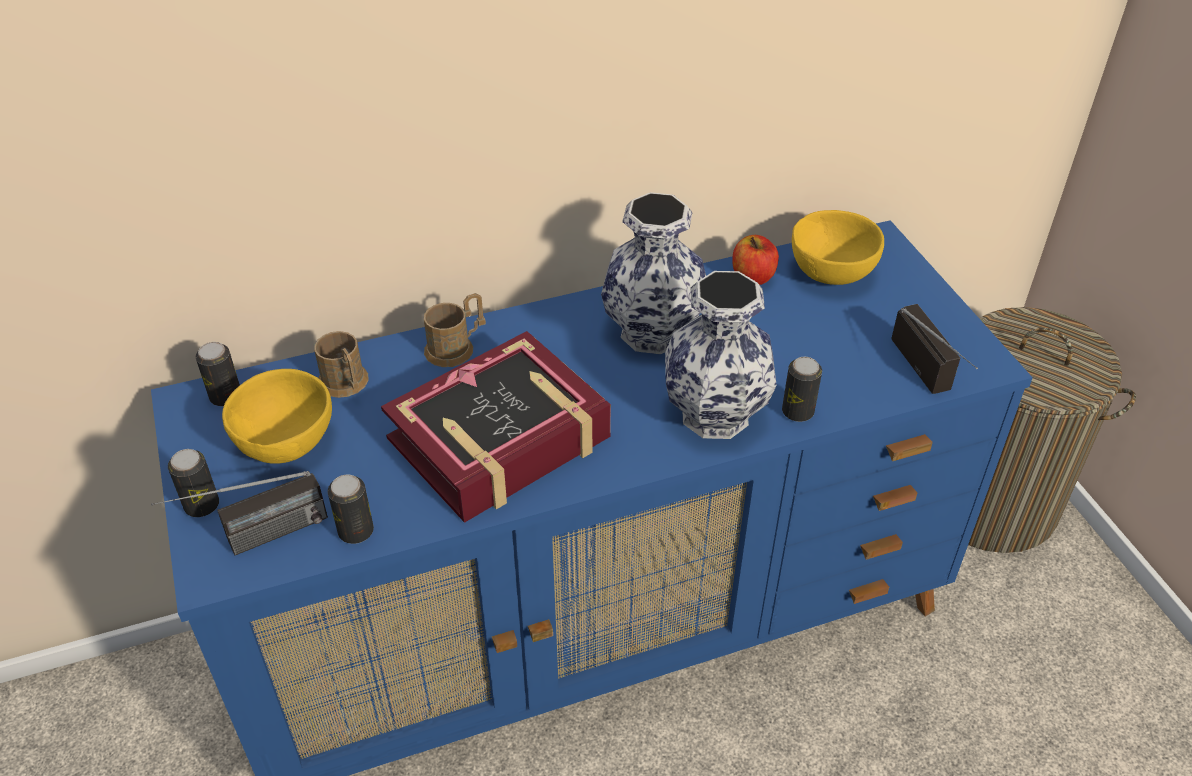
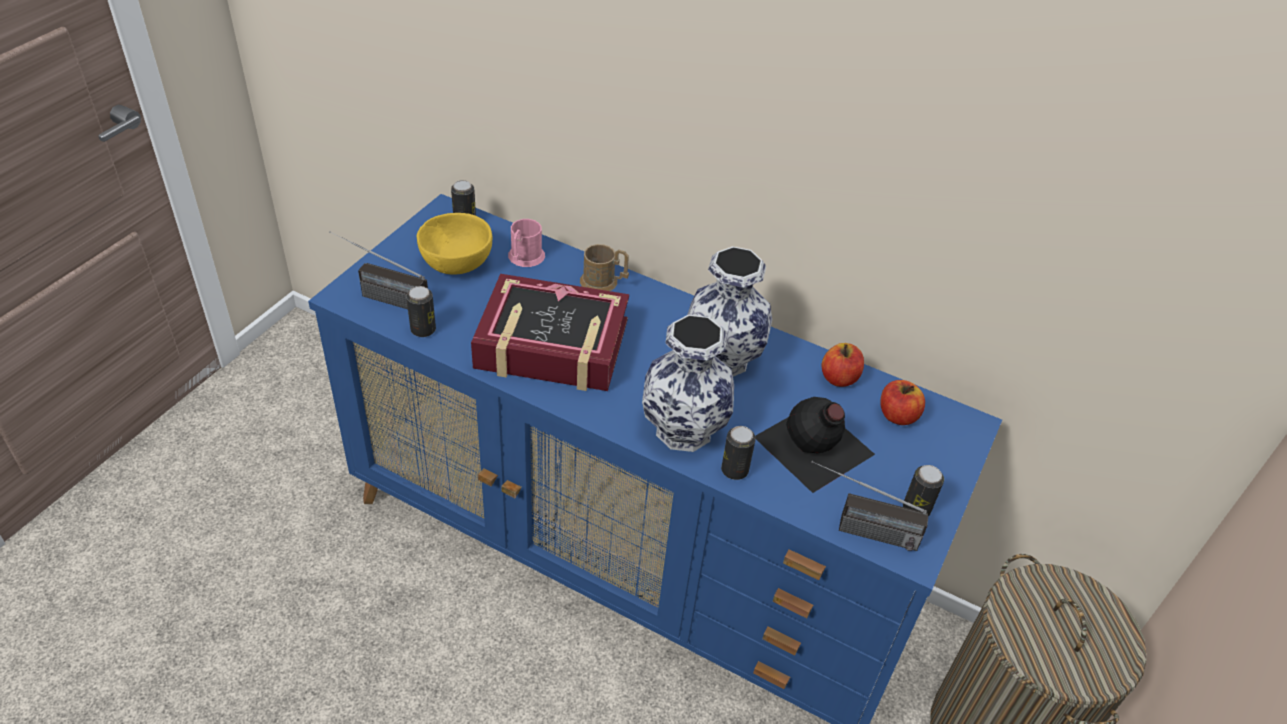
camera: 45 degrees right, 0 degrees up
(202, 505) = (383, 263): can -> can (916, 509)
(346, 384) = (524, 258): brown mug -> pink mug
(818, 344) = (814, 447): none -> black bottle
(830, 272) = (897, 415): yellow bowl -> apple
(934, 379) = (857, 529): radio -> radio turned 75 degrees clockwise

